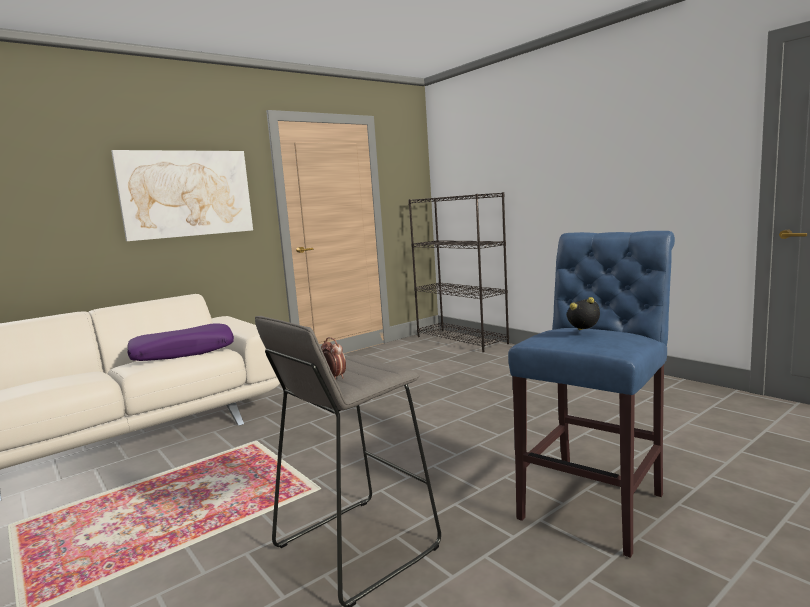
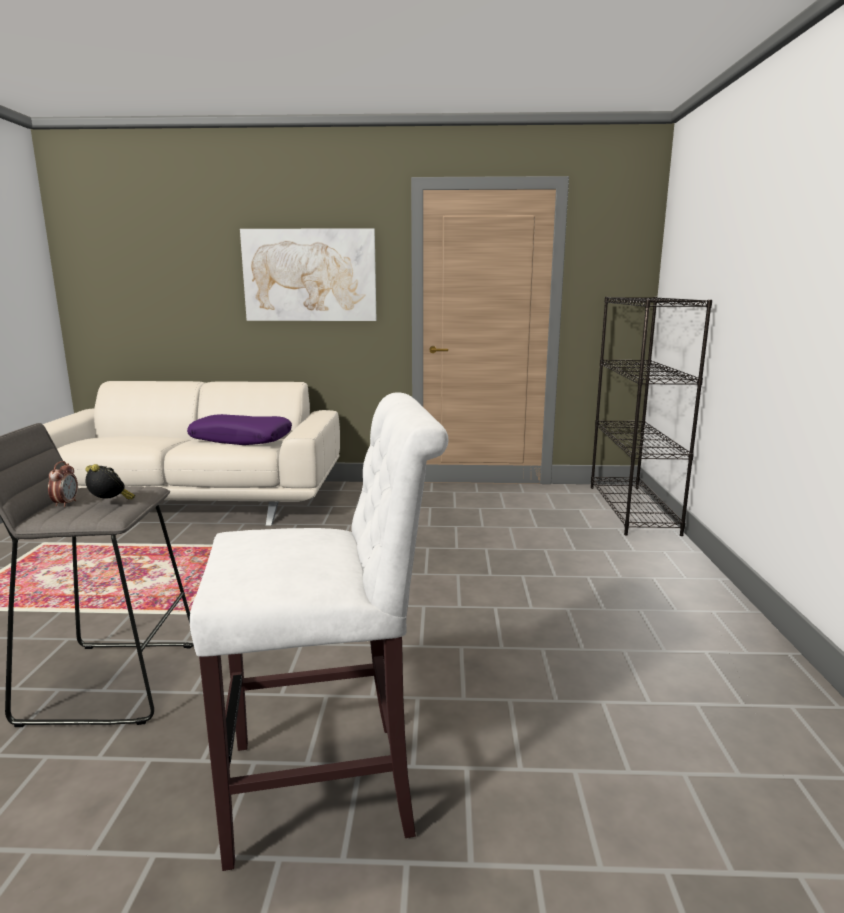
camera: 40 degrees right, 5 degrees up
(584, 333) = (279, 548): alarm clock -> alarm clock (110, 503)
(596, 503) = (332, 787): blue stool -> white stool

